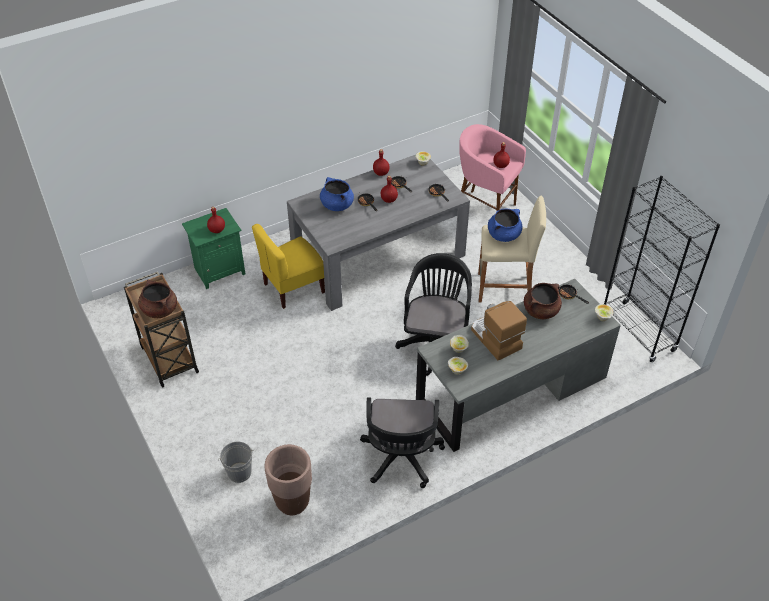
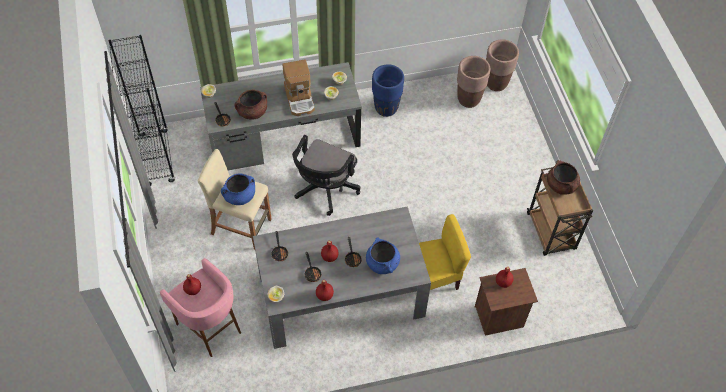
camera: 165 degrees left, 10 degrees up
(219, 271) = (499, 317): green nightstand -> brown nightstand
(239, 472) = (502, 127): grey bucket -> none
(256, 539) = (496, 83): none -> brown planter
(401, 459) = (386, 108): black office chair -> blue planter

